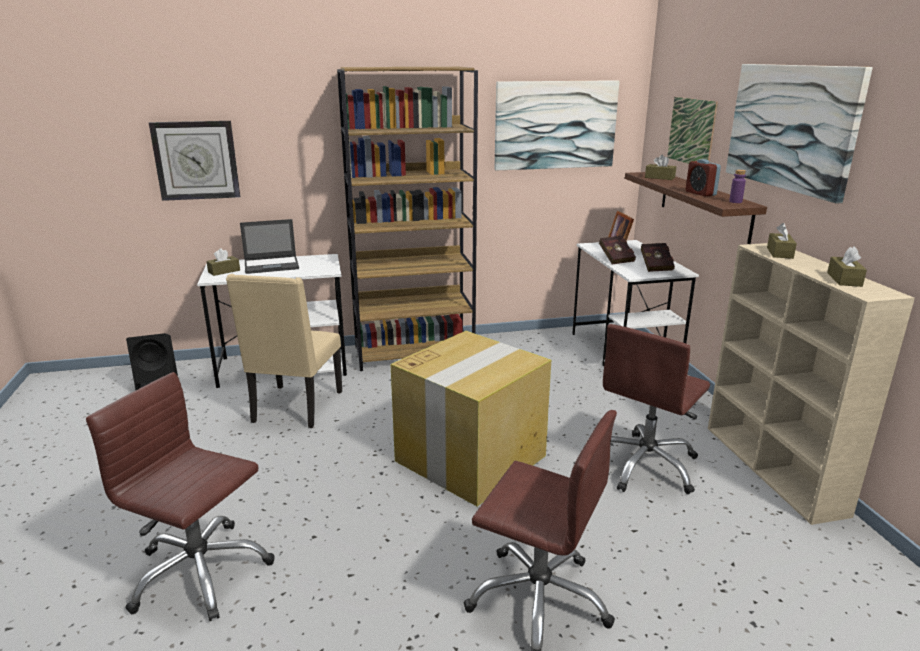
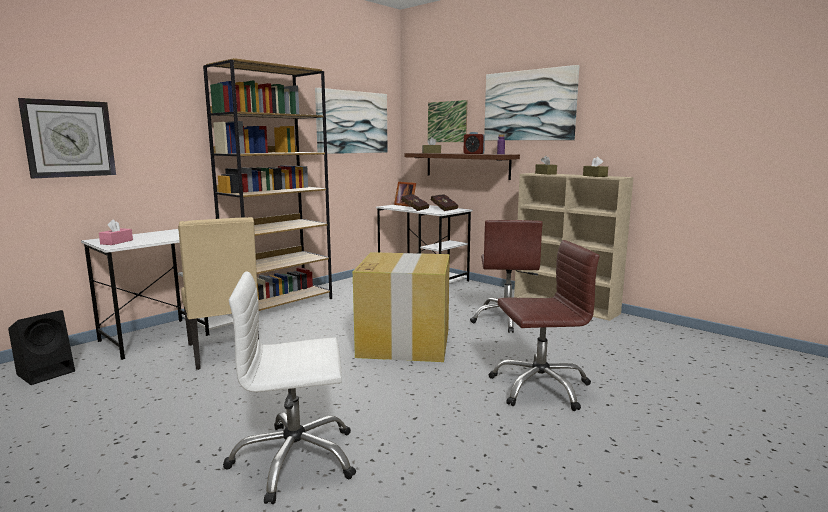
camera: 35 degrees left, 10 degrees down
(199, 572) = (295, 460): brown office chair -> white office chair
(224, 271) = (117, 242): brown tissue box -> pink tissue box
(272, 265) = (159, 235): laptop -> none

